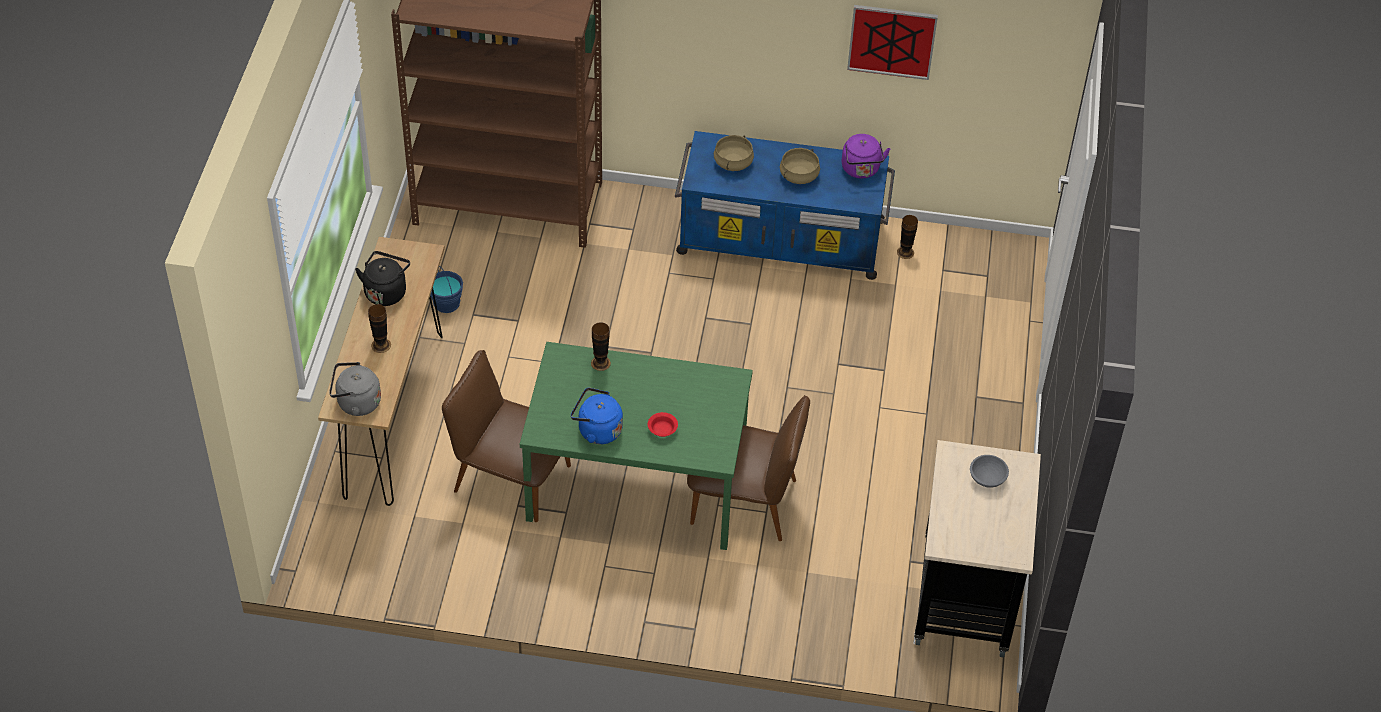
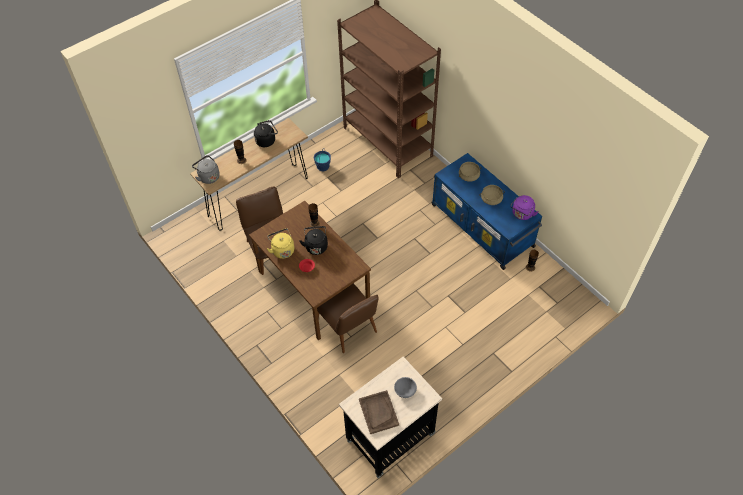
camera: 45 degrees right, 5 degrees up
(597, 430) = (282, 250): blue kettle -> yellow kettle
(638, 484) = (314, 287): green dining table -> brown dining table
(640, 392) = (316, 246): none -> black kettle
(892, 41) = (554, 157): picture -> none
(985, 527) = (378, 412): none -> brown tray

